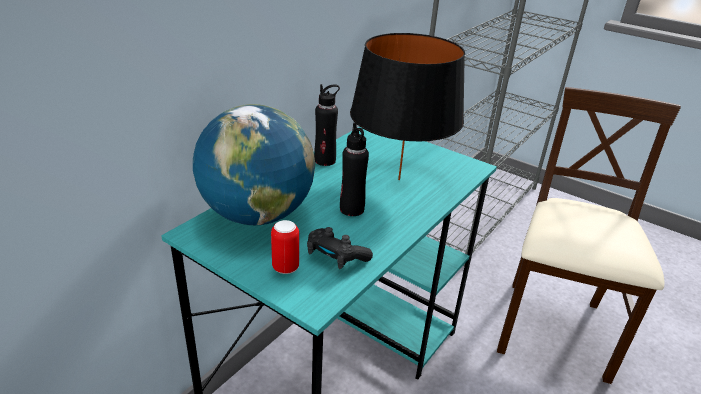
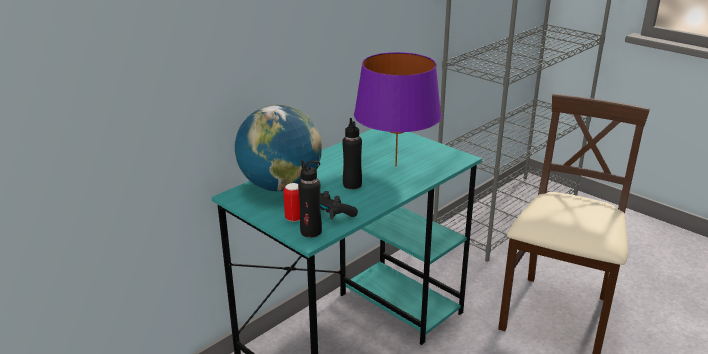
camera: 10 degrees right, 5 degrees down
(325, 160) = (340, 151): black bottle -> black bottle (311, 231)
(399, 179) = (396, 165): black table lamp -> purple table lamp

